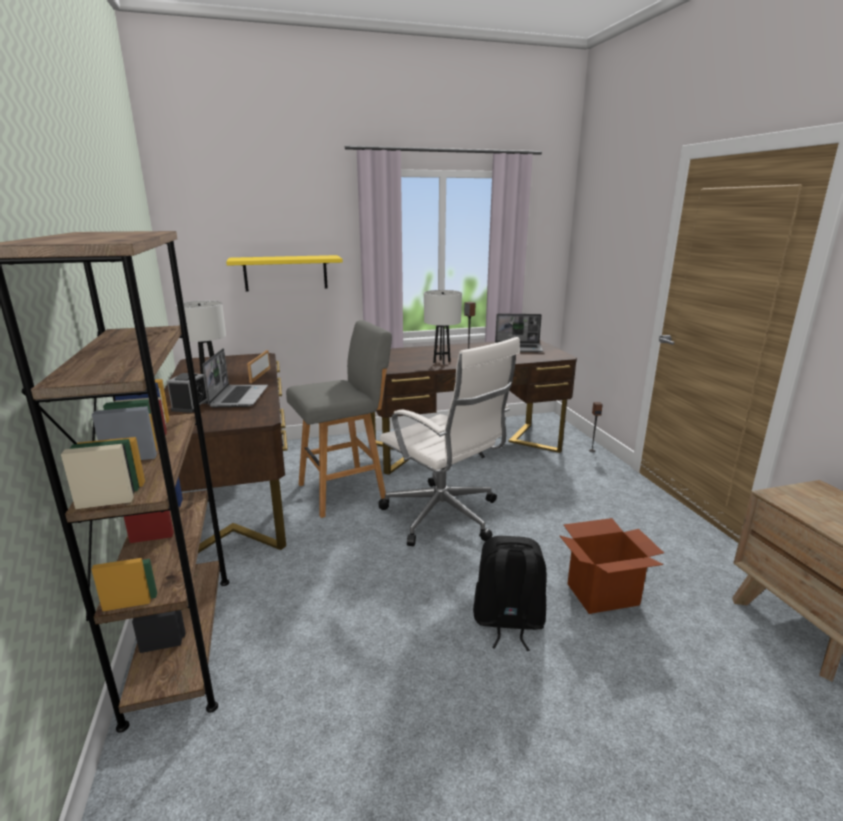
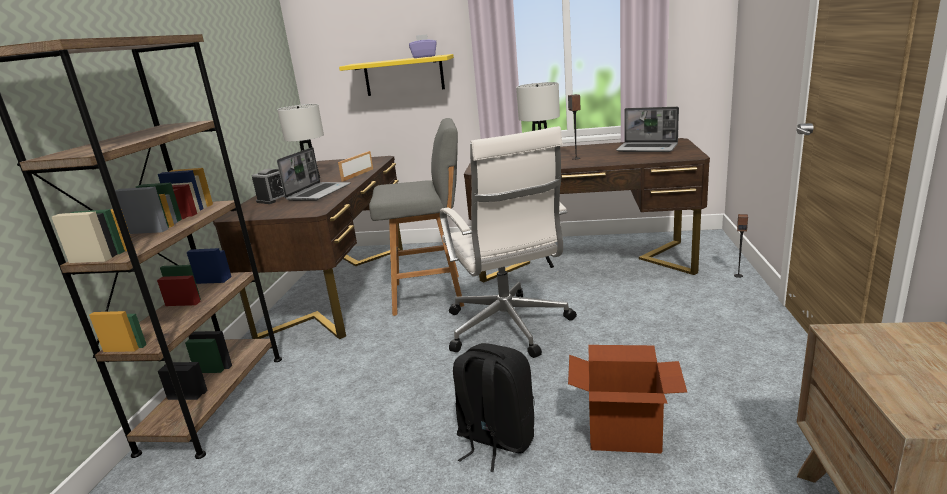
camera: 25 degrees right, 0 degrees up
(313, 256) = (424, 57): none -> purple tissue box

